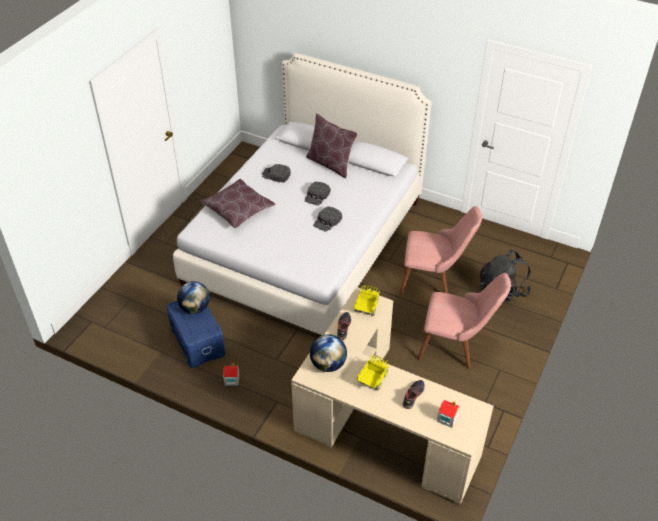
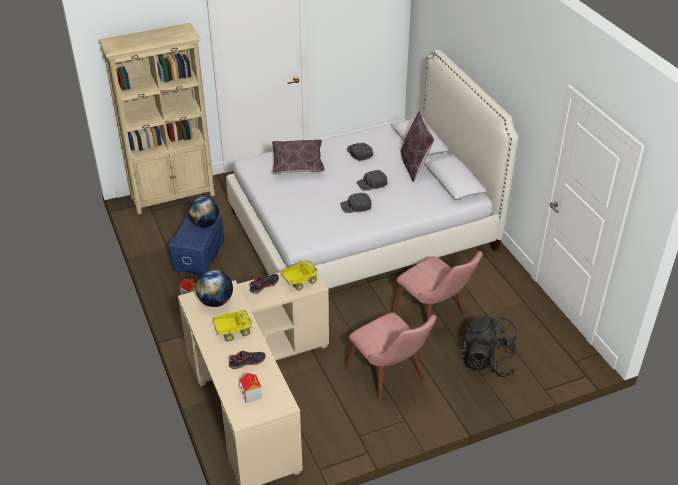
camera: 40 degrees right, 5 degrees down
(109, 302) = (173, 196): none -> beige bookcase

